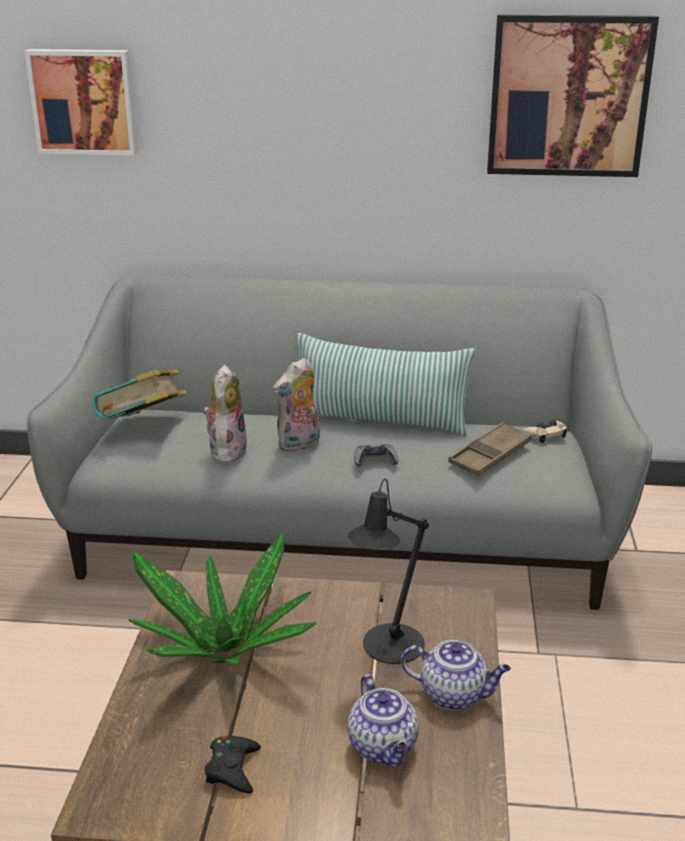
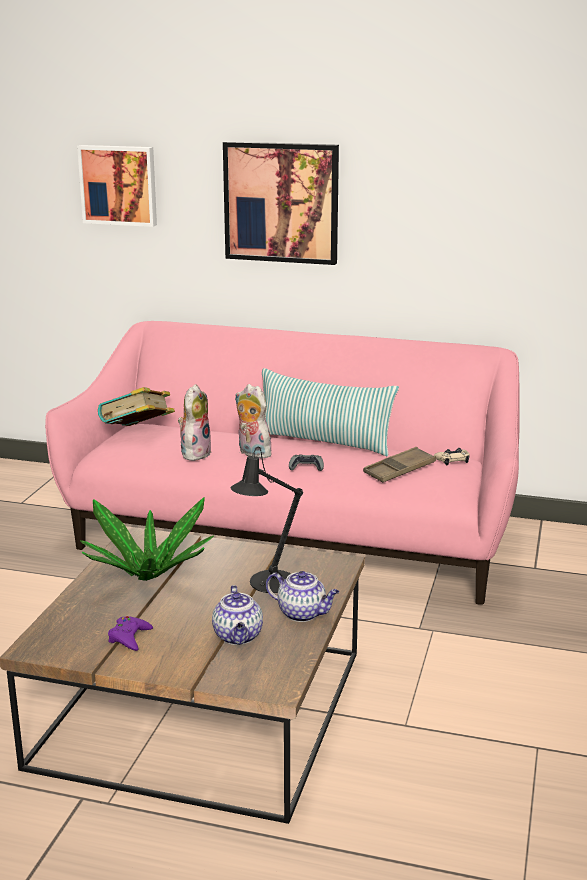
camera: 10 degrees right, 5 degrees down
(232, 769) = (129, 637): black game controller -> purple game controller
(299, 445) = (252, 453): plush toy -> plush toy turned 75 degrees clockwise
(342, 534) = (293, 537): grey sofa -> pink sofa
(568, 96) = (489, 190): picture -> picture (281, 202)

